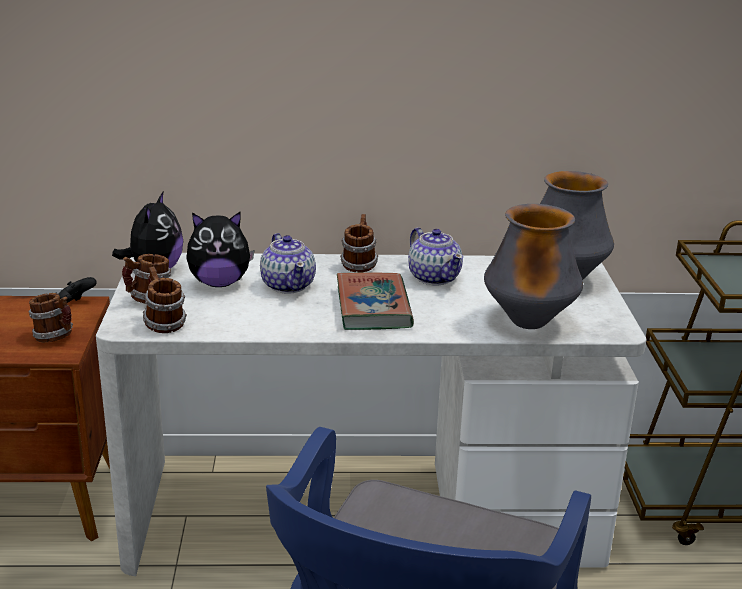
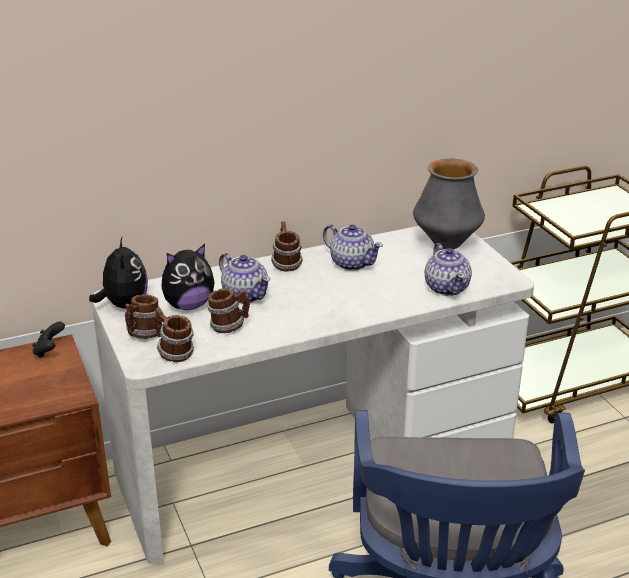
camera: 20 degrees left, 5 degrees up
(55, 337) = (58, 383): mug -> mug (229, 327)
(373, 307) = (326, 300): book -> none
(529, 322) = (447, 287): vase -> teapot

